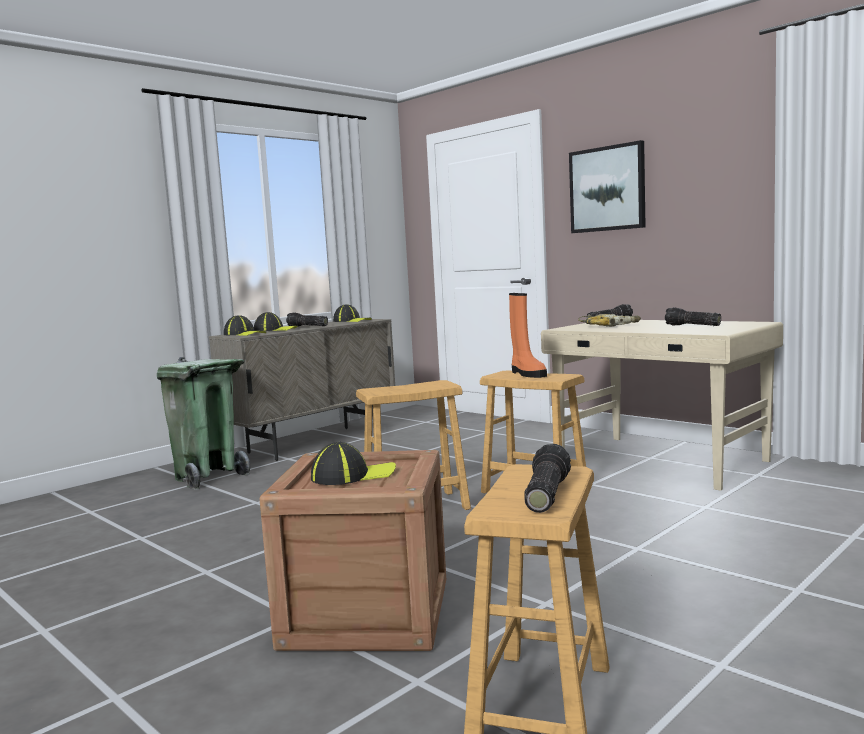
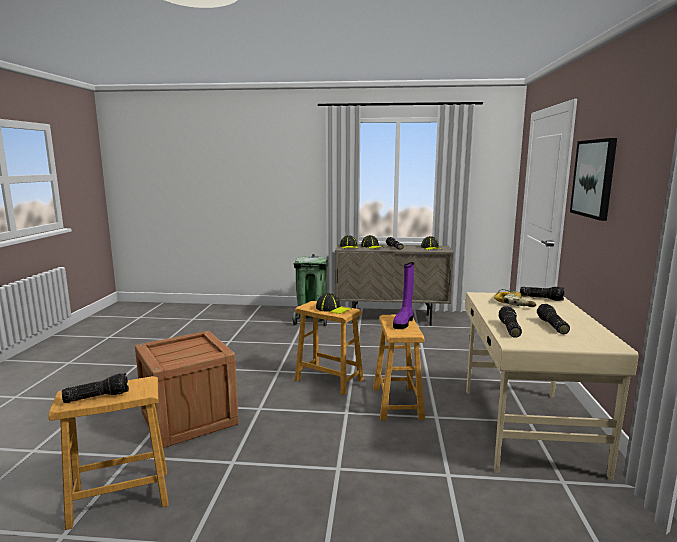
camera: 50 degrees right, 5 degrees up
(353, 475) = (183, 350): cap -> cap (333, 309)
(527, 374) = (403, 322): orange boot -> purple boot
(682, 331) = (509, 329): none -> flashlight

